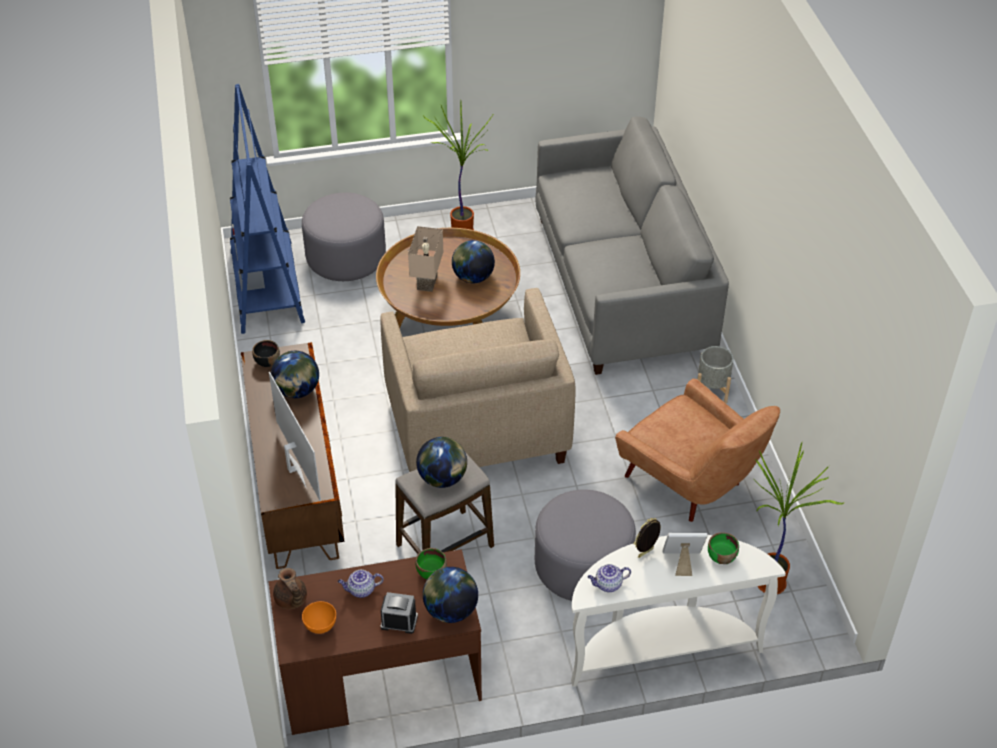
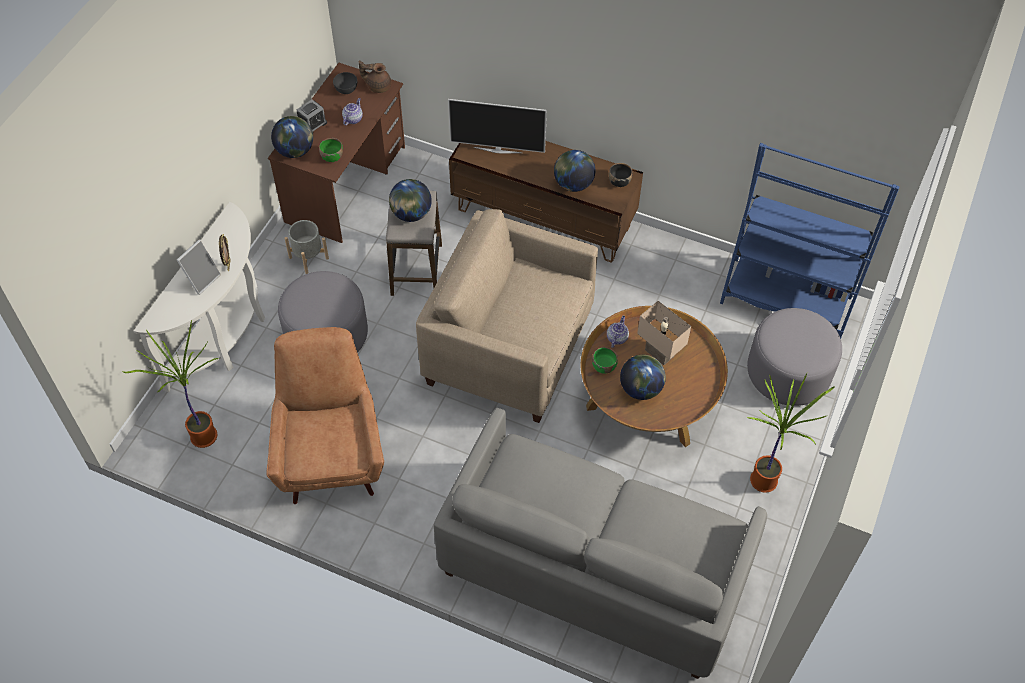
camera: 125 degrees right, 10 degrees up
(320, 626) = (346, 90): orange bowl -> grey bowl
(608, 585) = (227, 229): teapot -> teapot (617, 338)
(692, 485) = (331, 453): brown armchair -> brown armchair turned 90 degrees clockwise
(712, 389) = (410, 544): grey planter -> grey planter (309, 258)
(721, 557) = (182, 304): green bowl -> green bowl (604, 366)

